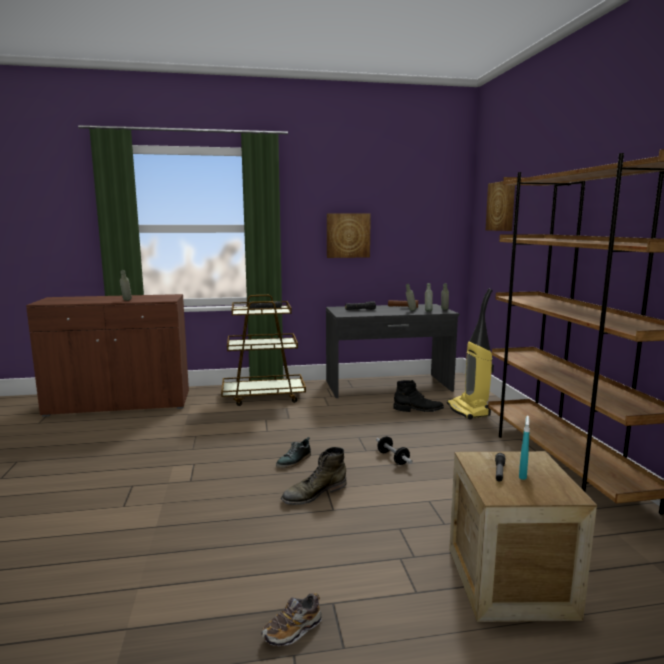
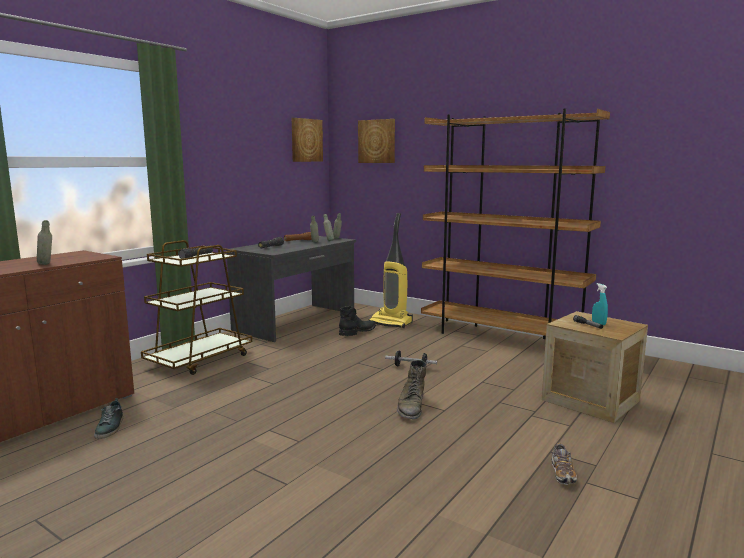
camera: 45 degrees left, 0 degrees up
(294, 461) = (349, 394): shoe -> shoe (110, 428)
(348, 235) = (239, 169): picture -> picture (306, 140)

